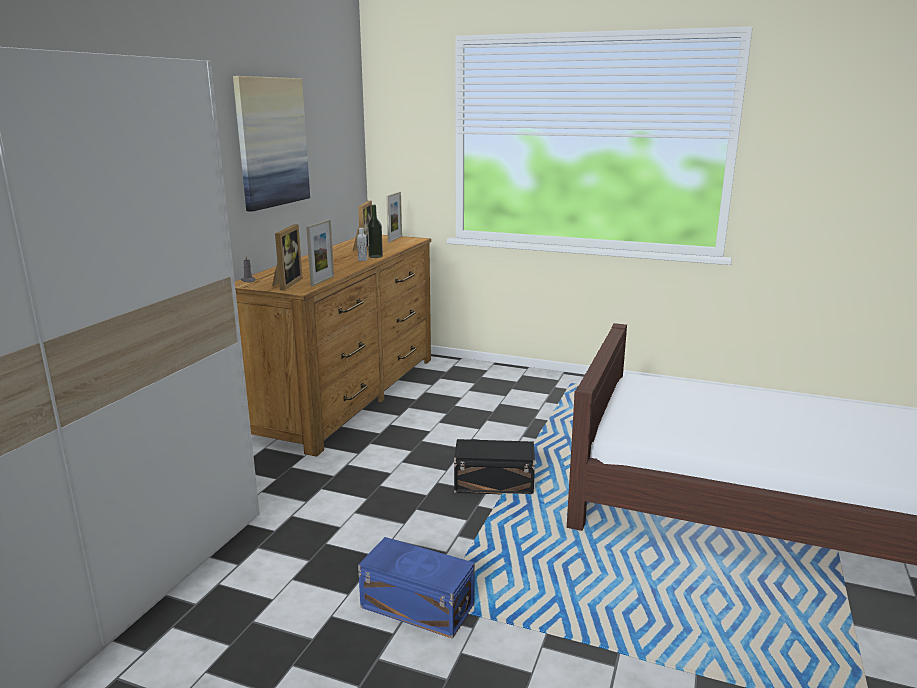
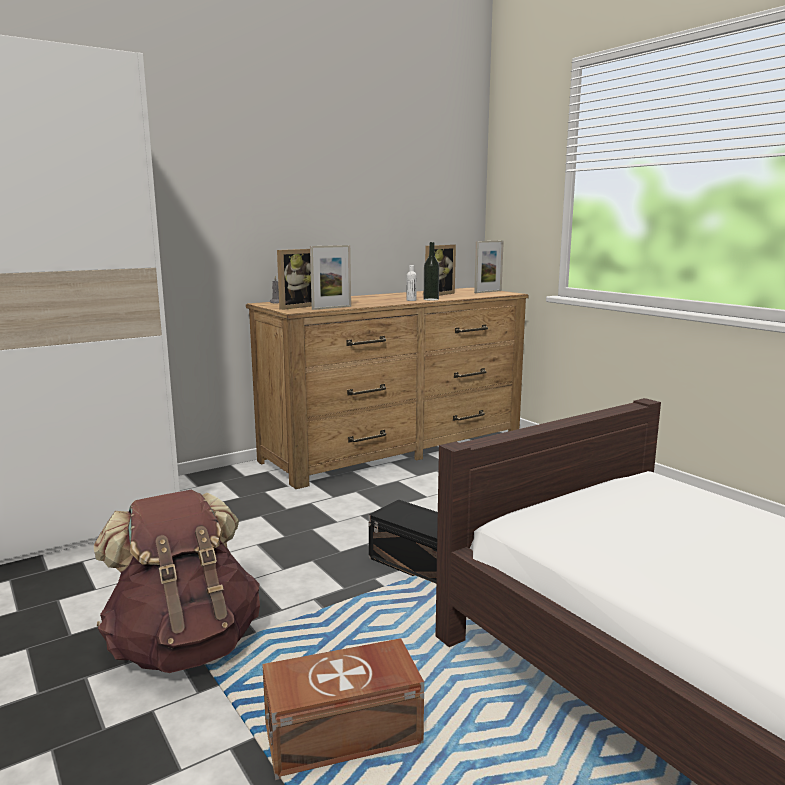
camera: 35 degrees right, 5 degrees down
(271, 142) = (337, 174): picture -> none
(416, 605) = (185, 645): blue storage box -> brown backpack
(594, 606) = (345, 736): none -> brown storage box

